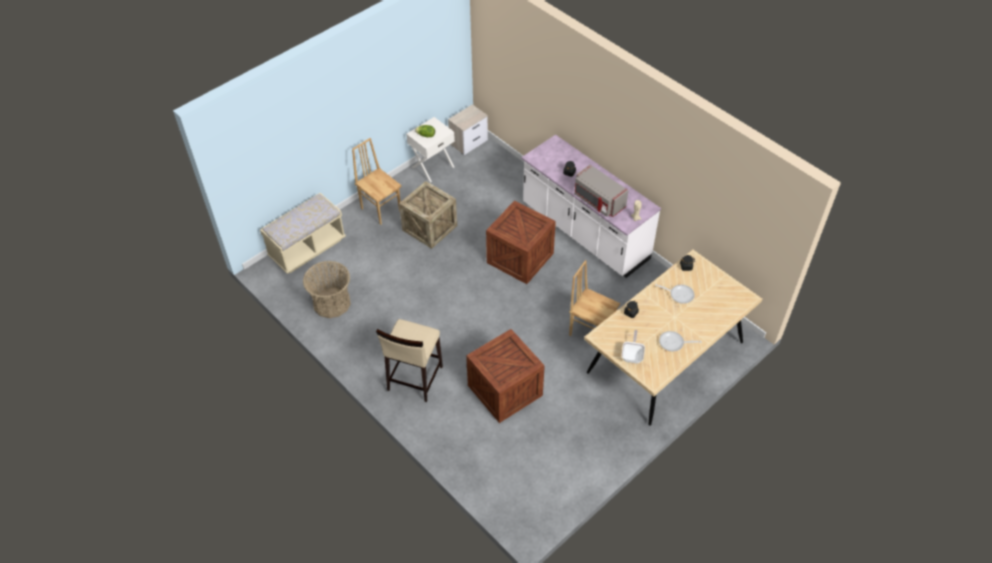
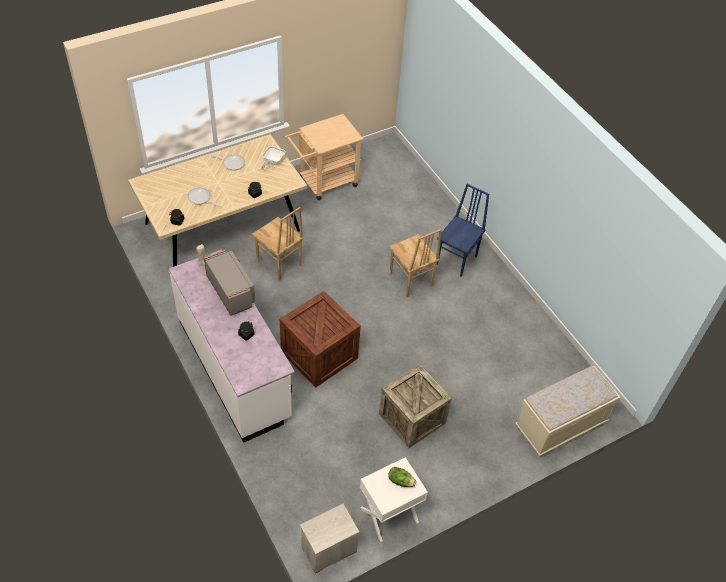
camera: 170 degrees left, 0 degrees up
(332, 303) = (532, 351): basket -> none
(381, 209) = (467, 460): brown chair -> brown chair (410, 280)
(414, 379) = (457, 260): beige stool -> blue chair
(505, 391) = (378, 232): crate -> none
(585, 442) = (324, 183): none -> beige cart

